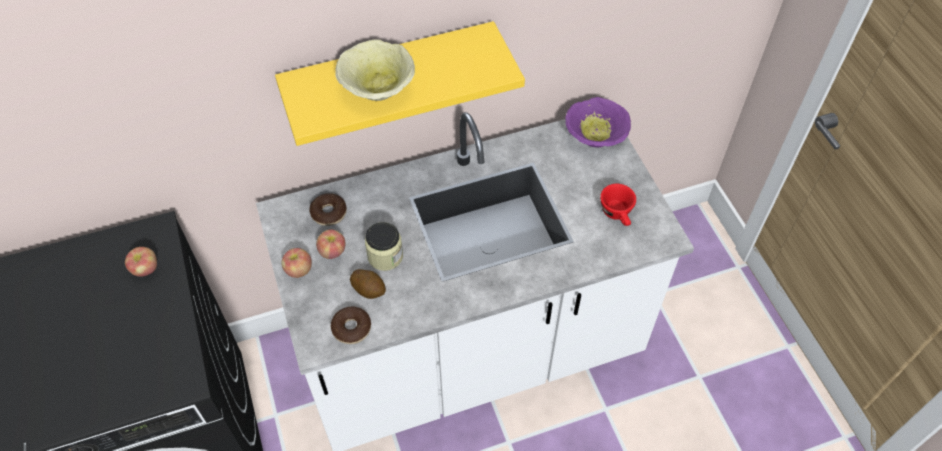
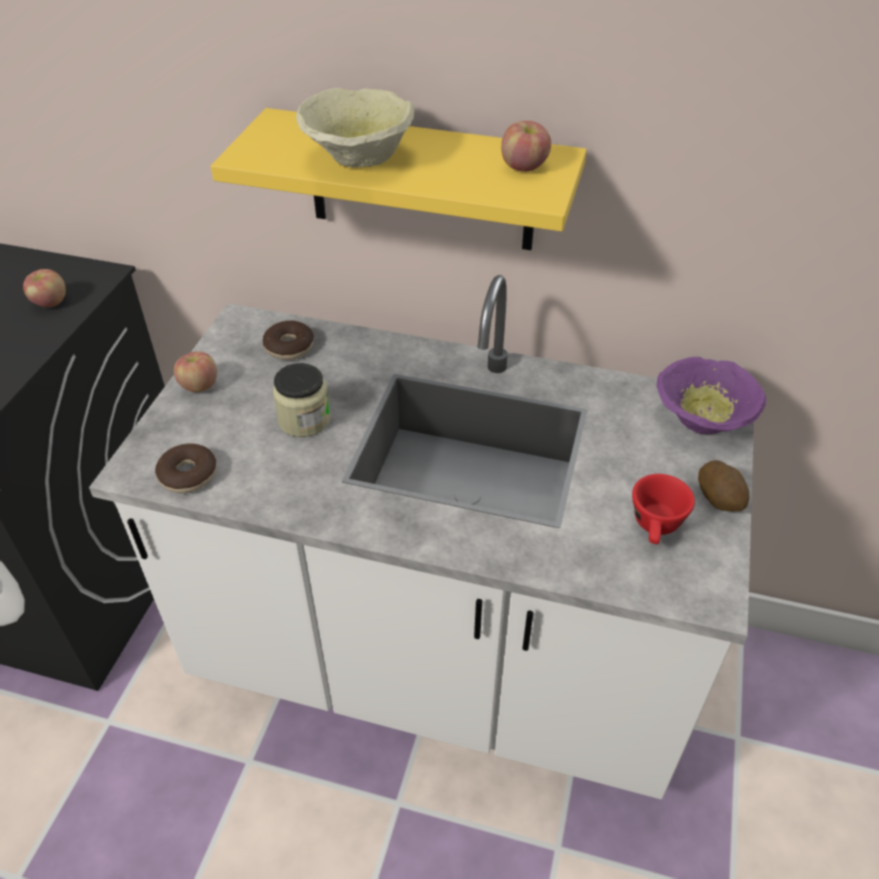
camera: 35 degrees right, 10 degrees down
(332, 251) = (253, 385): apple -> apple (524, 167)
(369, 289) = (250, 444): potato -> potato (720, 498)

